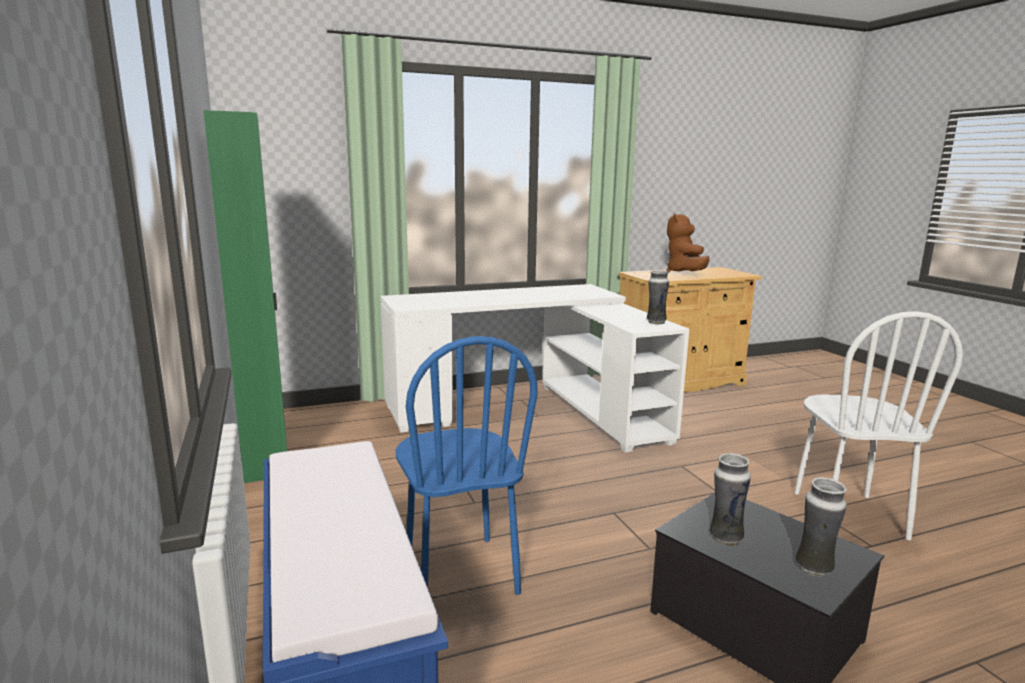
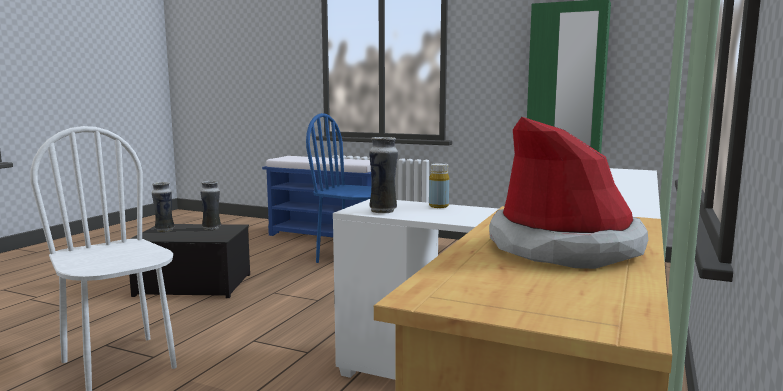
camera: 135 degrees right, 5 degrees down
(612, 318) = (438, 206): none -> yellow bottle
(684, 273) = (563, 248): brown plush toy -> hat

